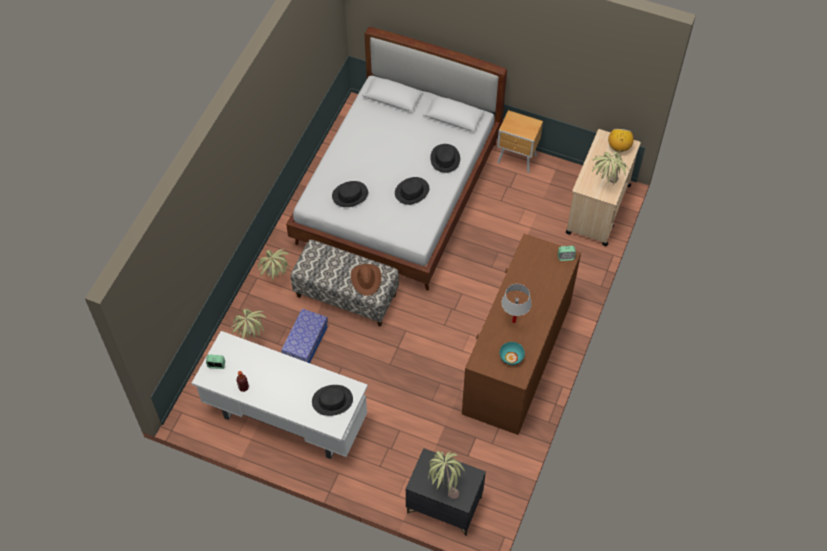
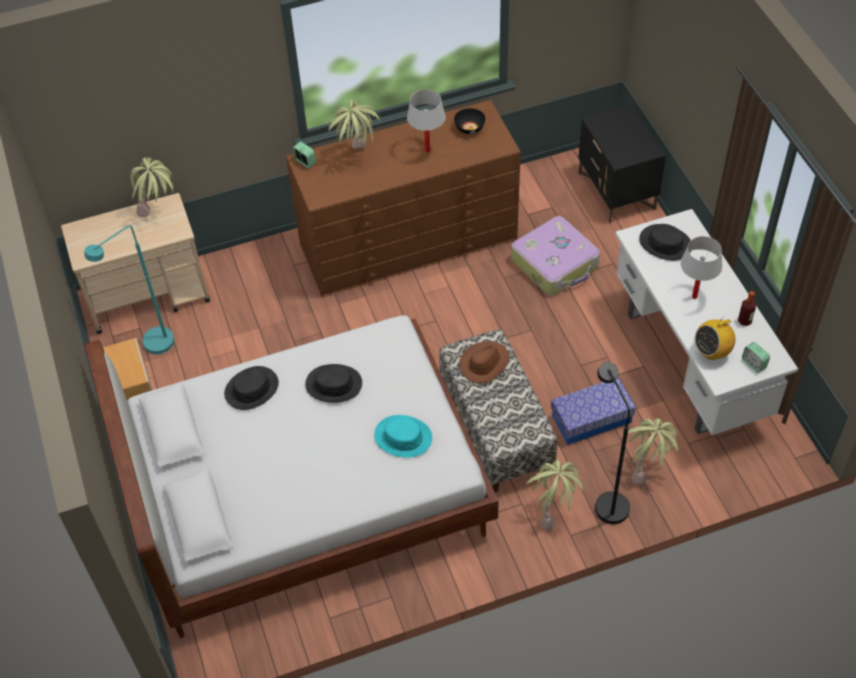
camera: 130 degrees left, 5 degrees down
(256, 308) = (606, 501): none -> black floor lamp
(283, 379) = (694, 297): none -> white table lamp
(350, 195) = (403, 437): black hat -> turquoise hat
(422, 418) = (555, 264): none -> suitcase
(444, 486) = (629, 133): potted plant -> potted plant (357, 158)
(511, 357) = (469, 128): turquoise bowl -> black bowl
(557, 190) = (152, 348): none -> turquoise floor lamp
(619, 148) = (88, 236): radio -> radio (712, 352)

